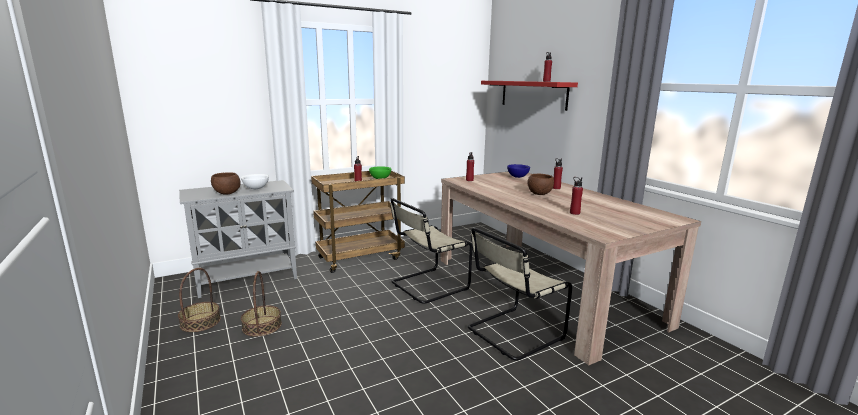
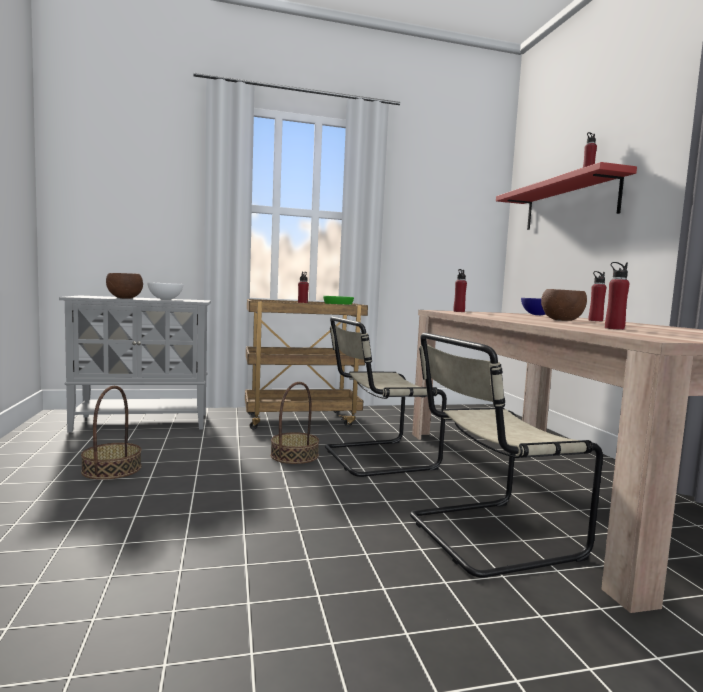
camera: 15 degrees right, 10 degrees down
(200, 322) = (43, 454): basket -> basket (294, 455)

